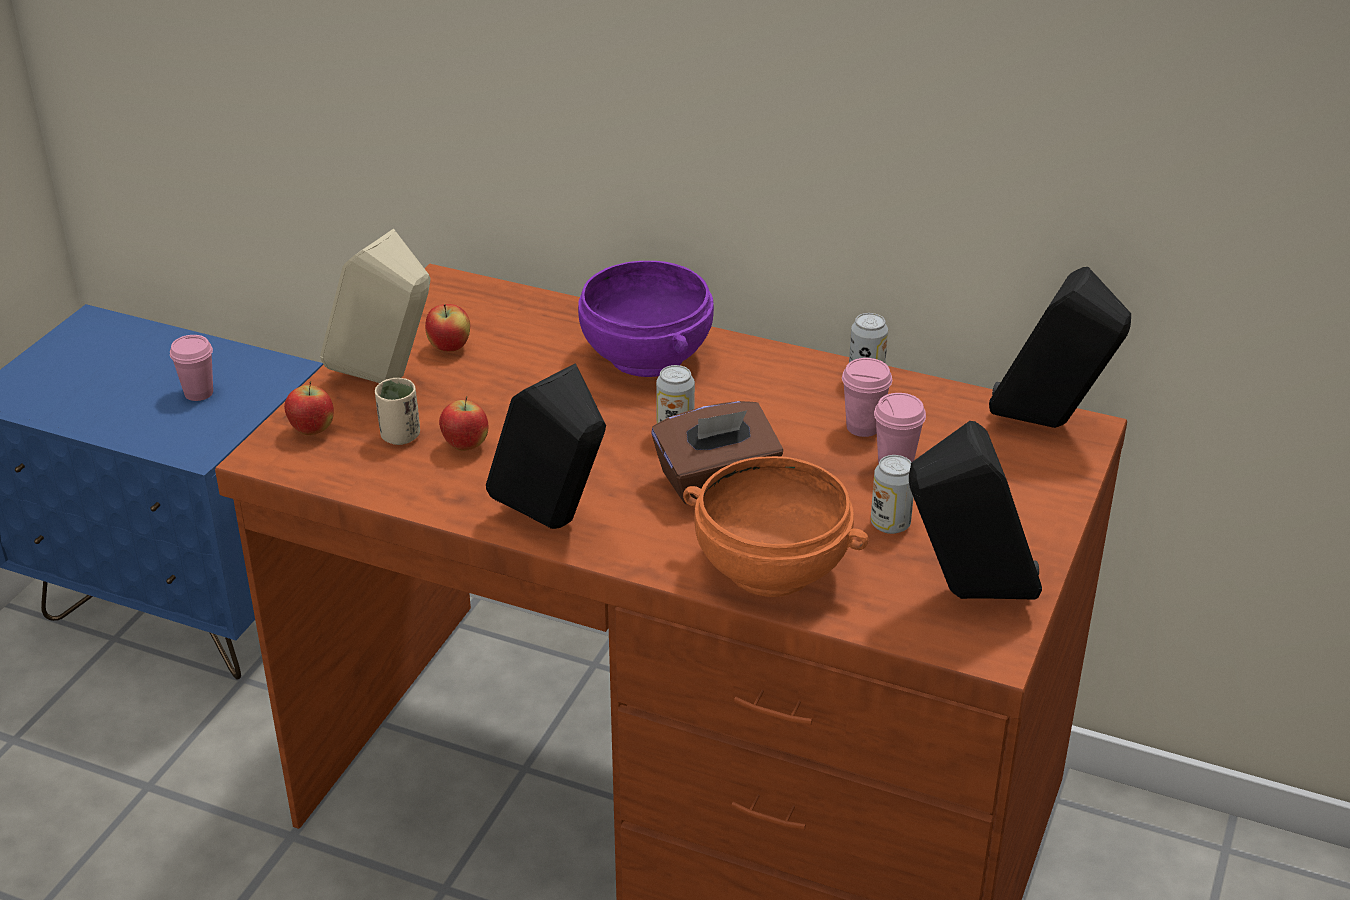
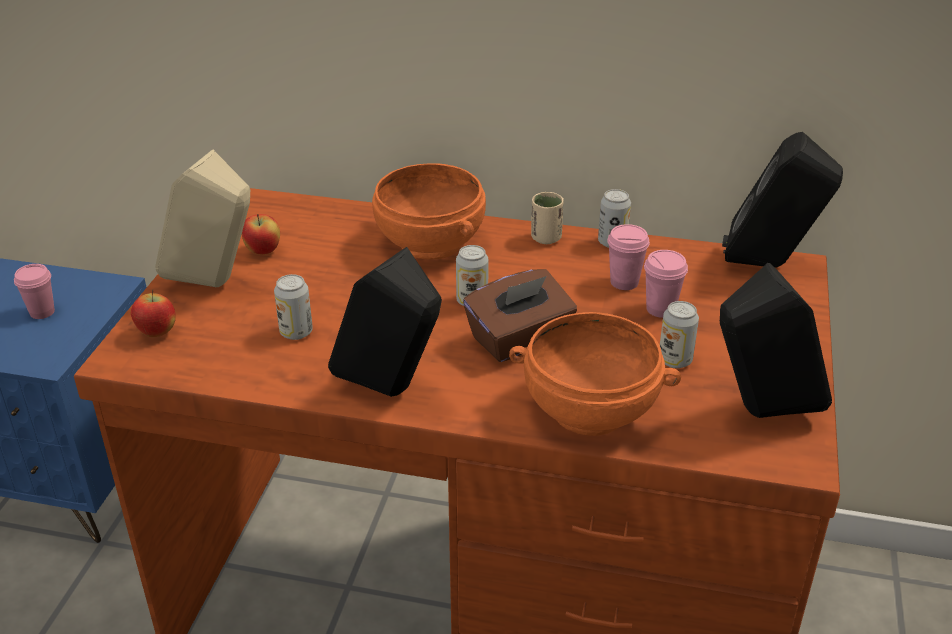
camera: 10 degrees left, 0 degrees up
(400, 436) = (237, 329): beige cup -> beige cup (546, 238)
(465, 446) = (296, 332): apple -> can
(648, 356) = (432, 242): purple bowl -> orange bowl

